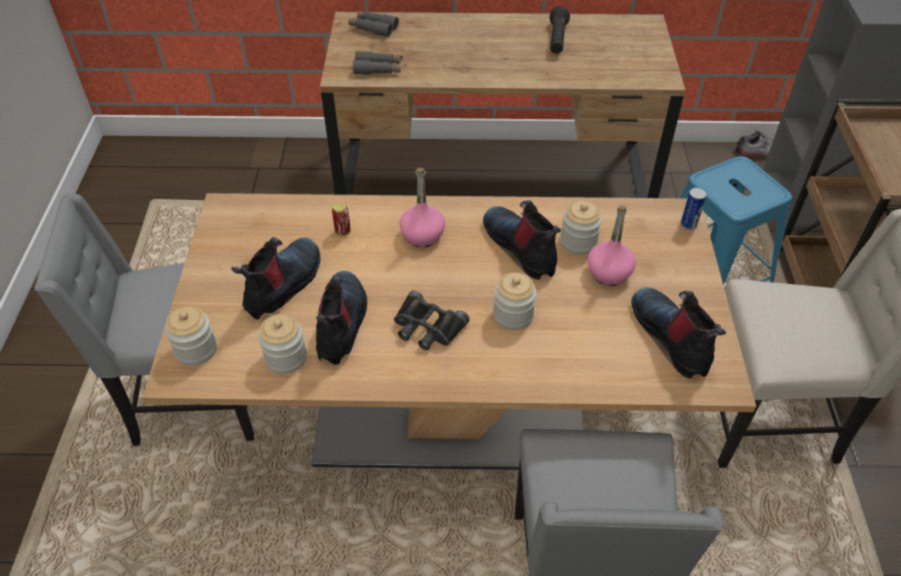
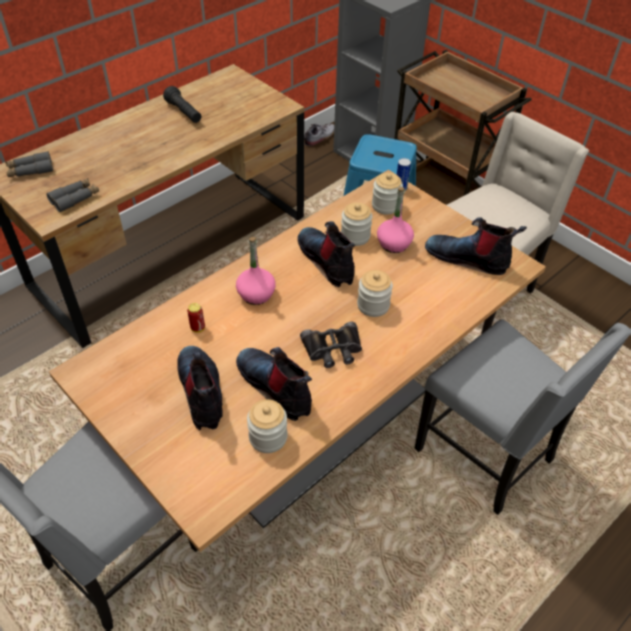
camera: 45 degrees left, 0 degrees up
(196, 349) = (195, 483): jar -> jar (385, 206)
(521, 248) = (327, 261): boot -> boot turned 45 degrees clockwise

